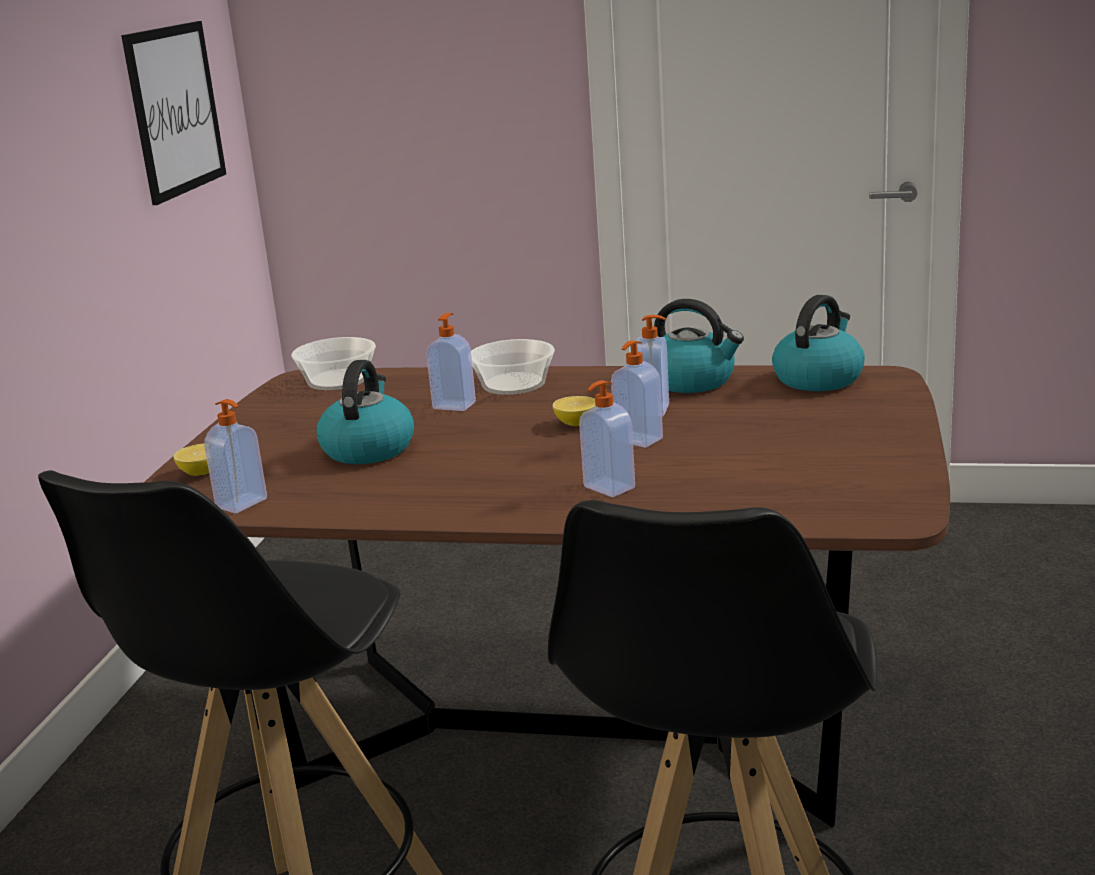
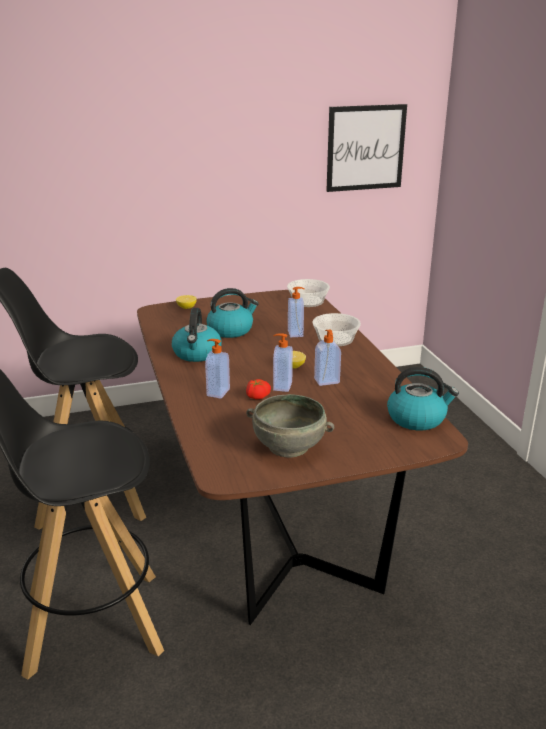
camera: 60 degrees right, 5 degrees up
(243, 504) = (161, 323): soap dispenser -> none
(653, 461) = (257, 396): none -> tomato
(692, 381) = (379, 382): kettle -> kettle (197, 354)
(837, 462) = (288, 447): none -> grey bowl

